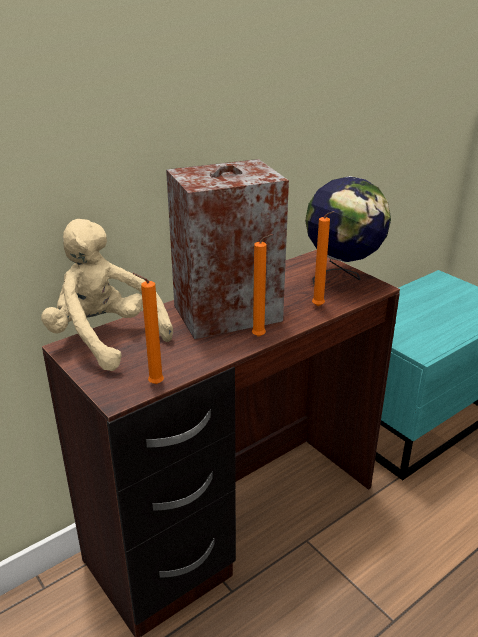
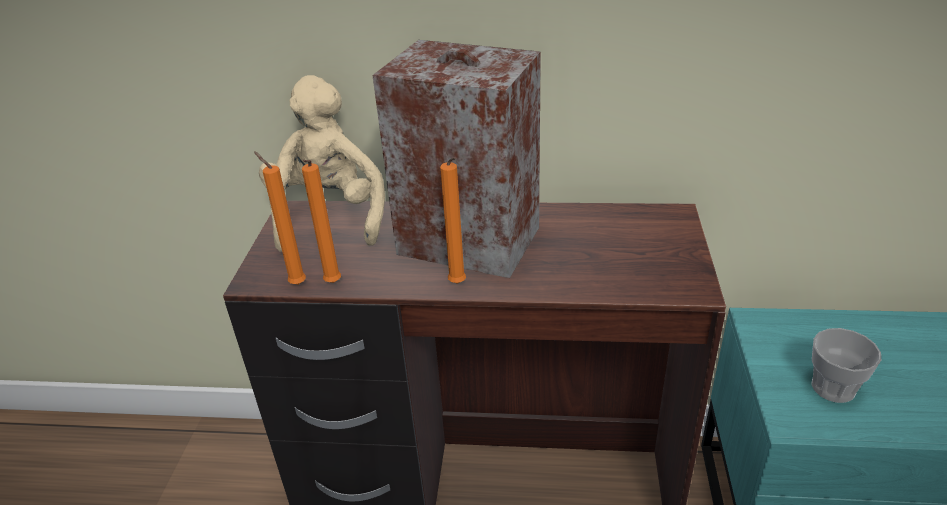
camera: 45 degrees right, 5 degrees up
(319, 307) = (577, 281): orange candle -> orange candle (332, 284)
(342, 277) = (667, 256): globe -> none
(420, 330) = (833, 387): none -> cup

